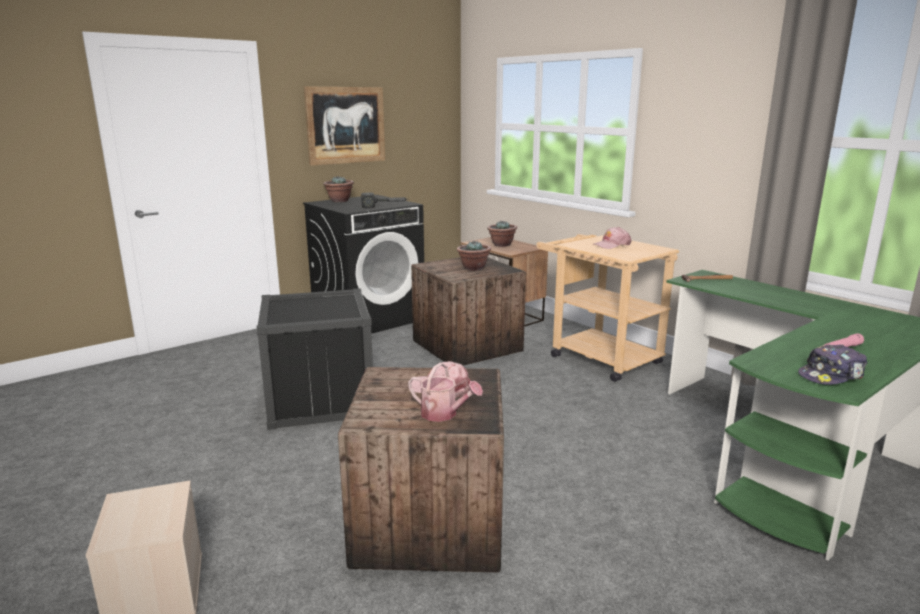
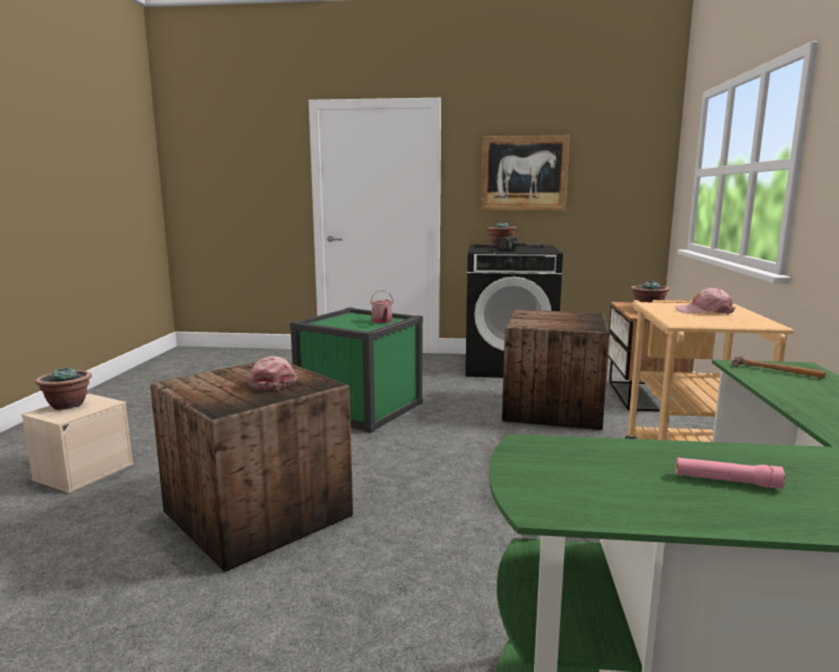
camera: 45 degrees right, 5 degrees down
(321, 400) = (360, 409): black storage box -> green storage box
(443, 414) = (222, 395): watering can -> watering can (382, 321)
(473, 268) = (560, 321): potted plant -> potted plant (67, 405)
(831, 376) = (586, 493): cap -> none

